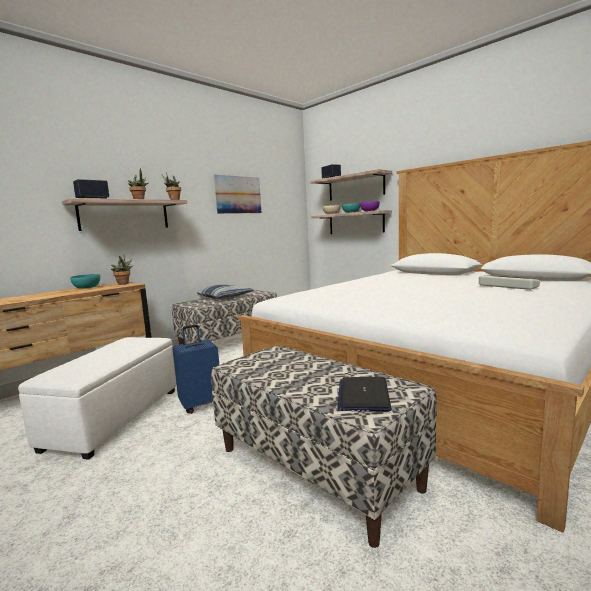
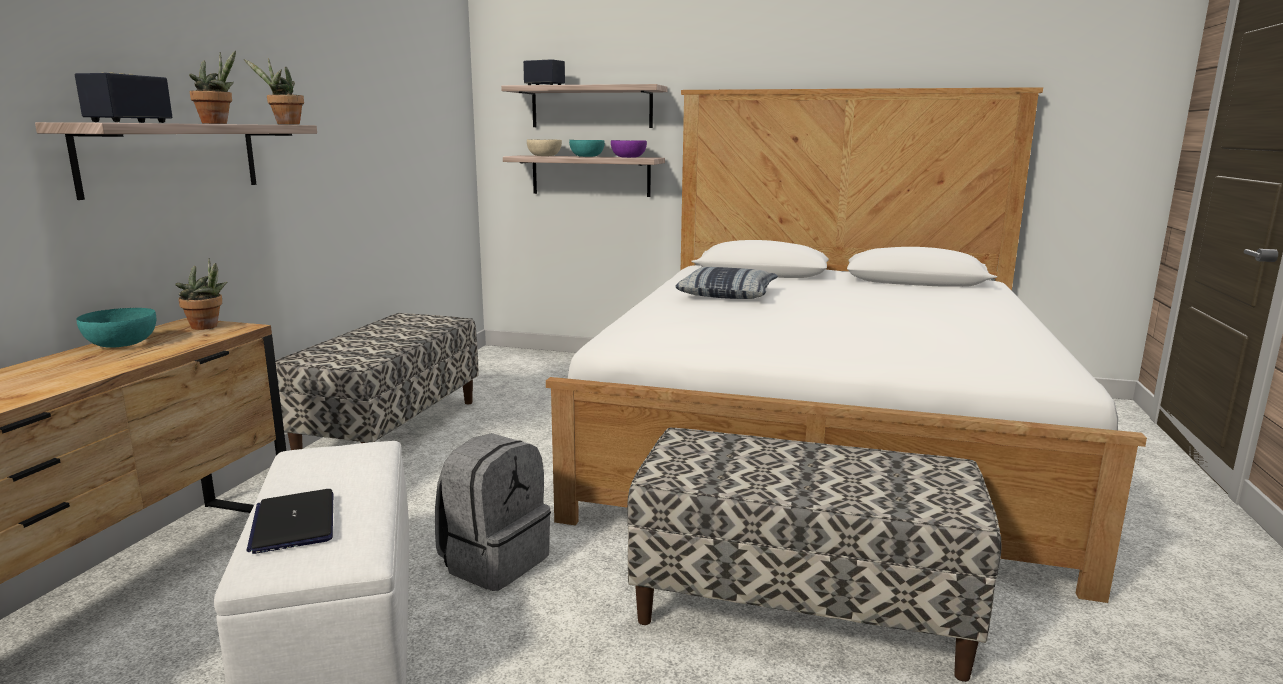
camera: 30 degrees left, 5 degrees up
(201, 405) = (494, 561): blue suitcase -> grey backpack
(225, 297) = (378, 335): pillow -> pillow (727, 294)
(238, 195) = (373, 109): picture -> none
(363, 395) = (917, 486): laptop -> laptop (294, 523)
(506, 286) = (910, 299): keyboard -> none

